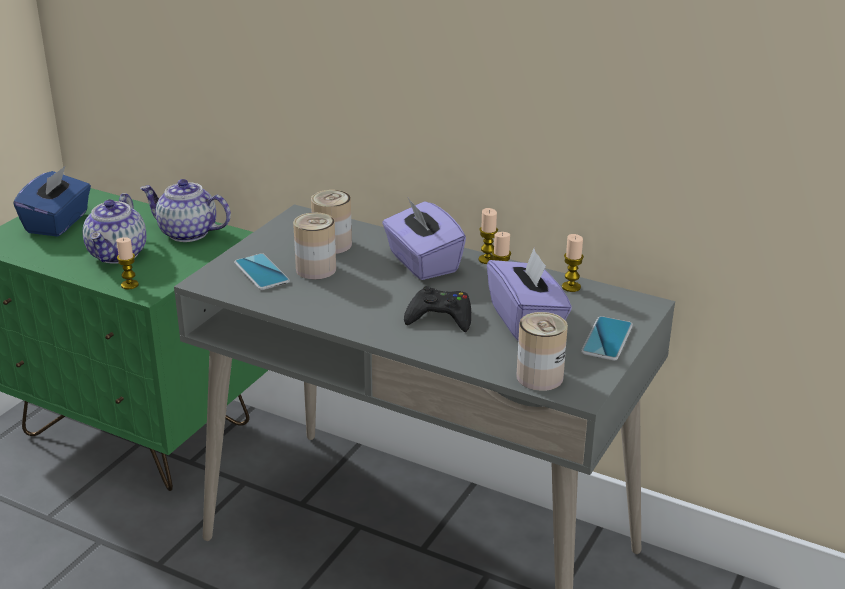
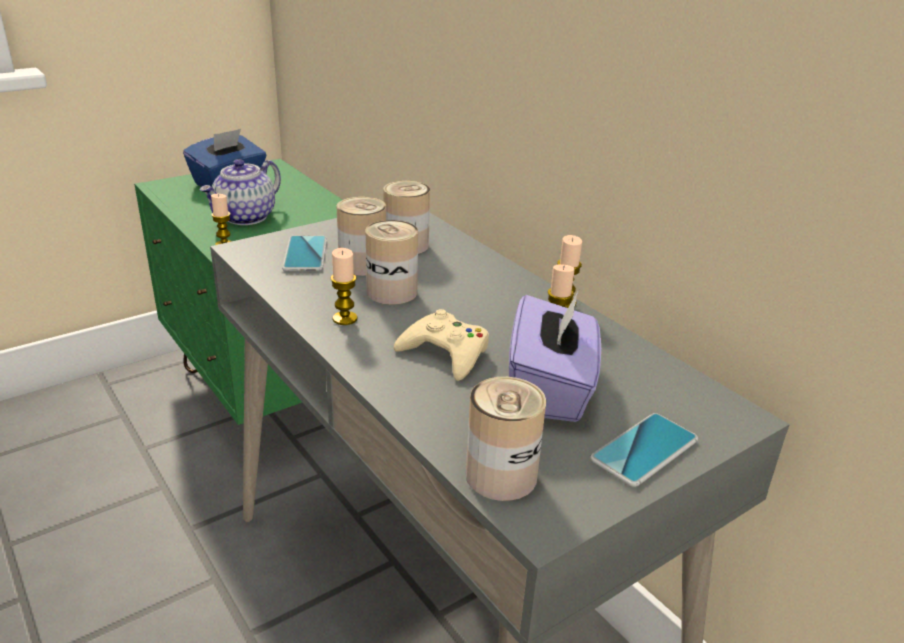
camera: 25 degrees right, 0 degrees up
(187, 233) = (323, 214): teapot -> none
(360, 284) = (392, 292): none -> can
(422, 262) = (484, 287): purple tissue box -> none
(440, 316) = (445, 353): black game controller -> beige game controller
(571, 287) = (646, 363): candle -> candle (345, 319)

